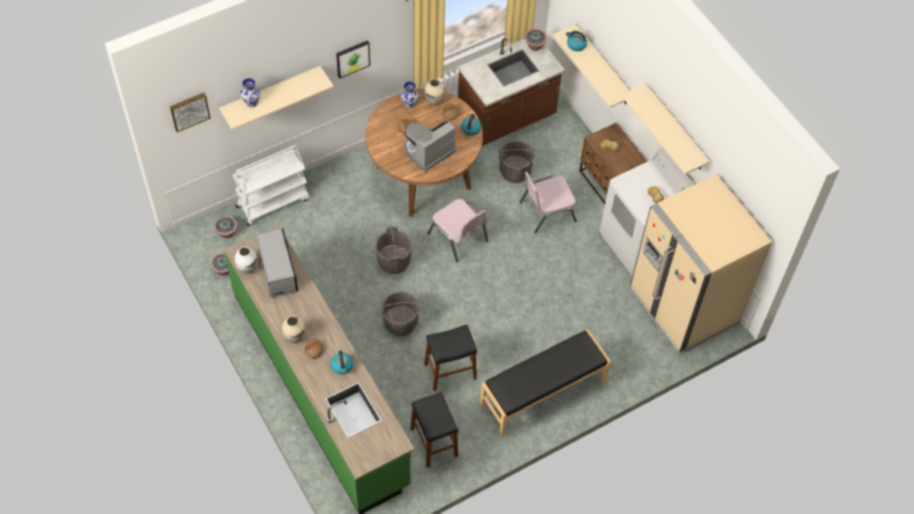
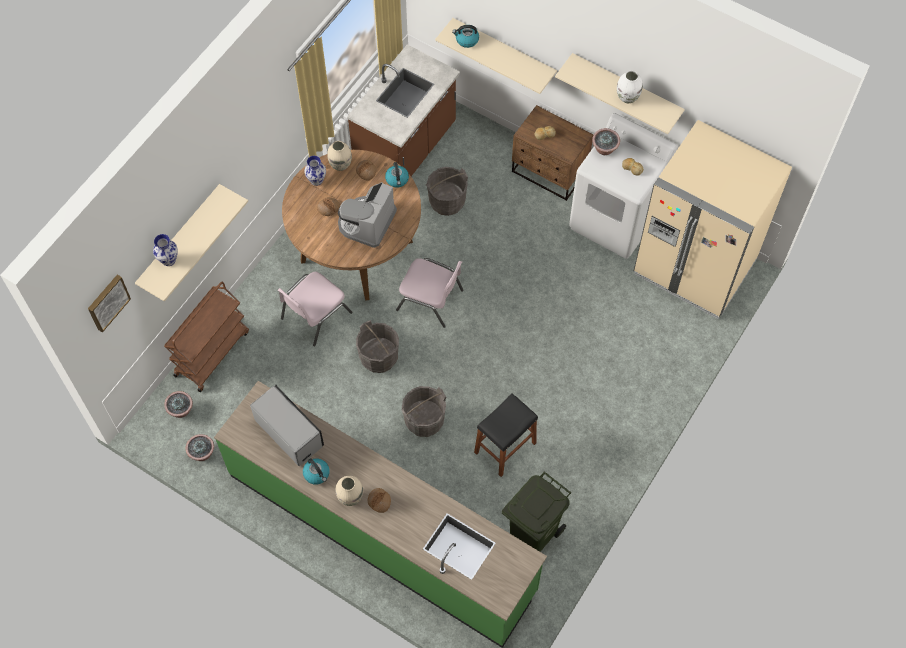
camera: 25 degrees left, 5 degrees up
(247, 268) = (253, 445): white vase -> white vase (627, 98)
(273, 202) = (212, 353): white cart -> brown cart
(342, 366) = (420, 505): kettle -> kettle (317, 474)
(352, 58) = (247, 159): picture -> none
(434, 442) = (532, 531): black stool -> green trash can
(535, 46) = (414, 59): potted plant -> potted plant (604, 149)
(543, 393) = (611, 425): black bench -> none
(546, 211) = (503, 230): pink chair -> pink chair (314, 315)

